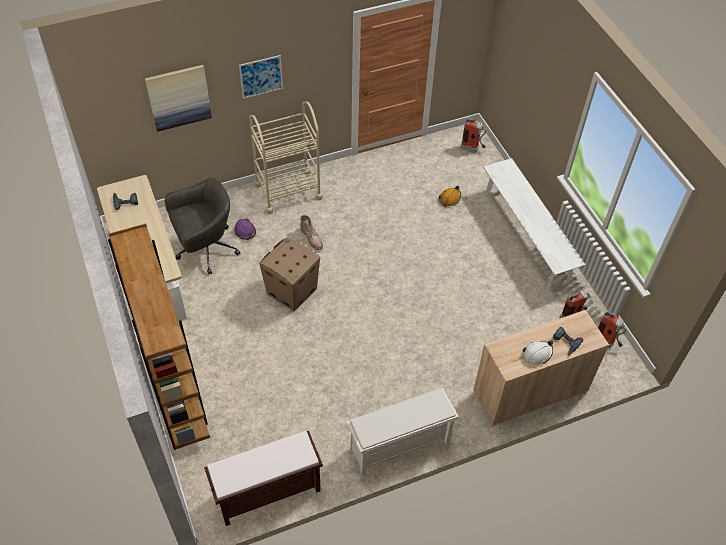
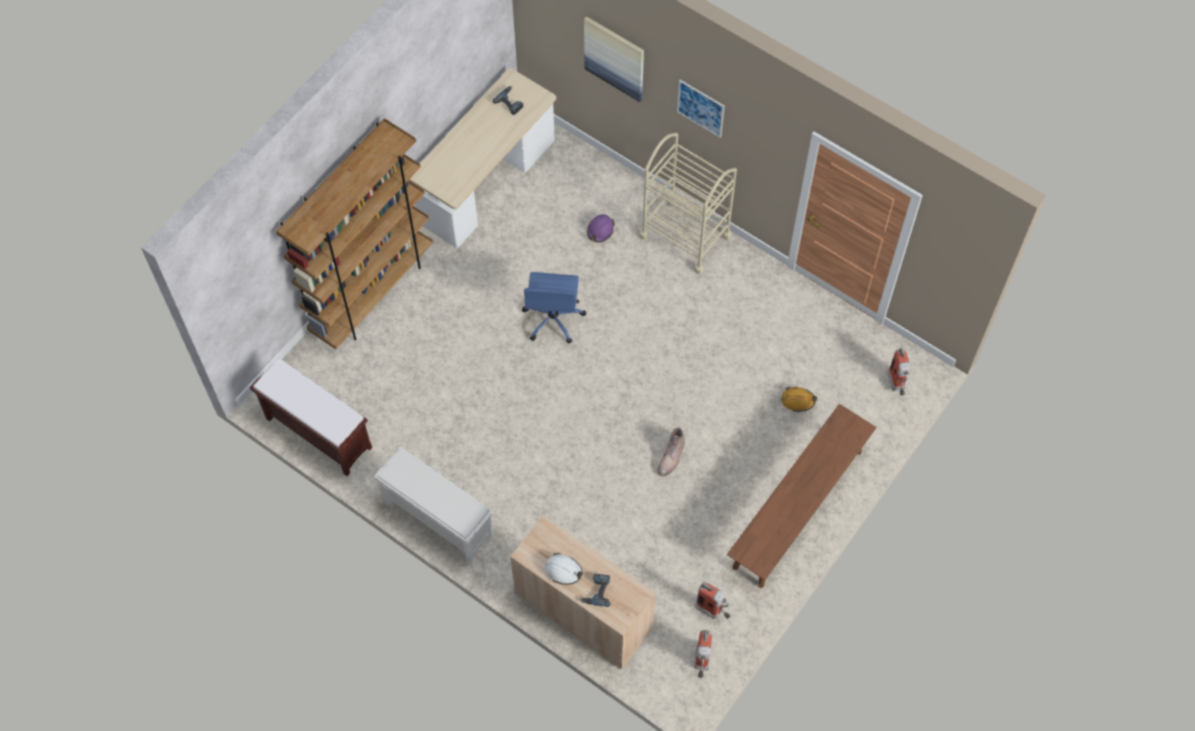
camera: 60 degrees right, 10 degrees up
(205, 249) = (552, 210): grey office chair -> none
(291, 292) = (553, 319): cardboard box -> blue office chair
(312, 238) = (637, 297): brown boot -> brown boot (671, 457)
(525, 237) = (797, 509): white bench -> brown bench

